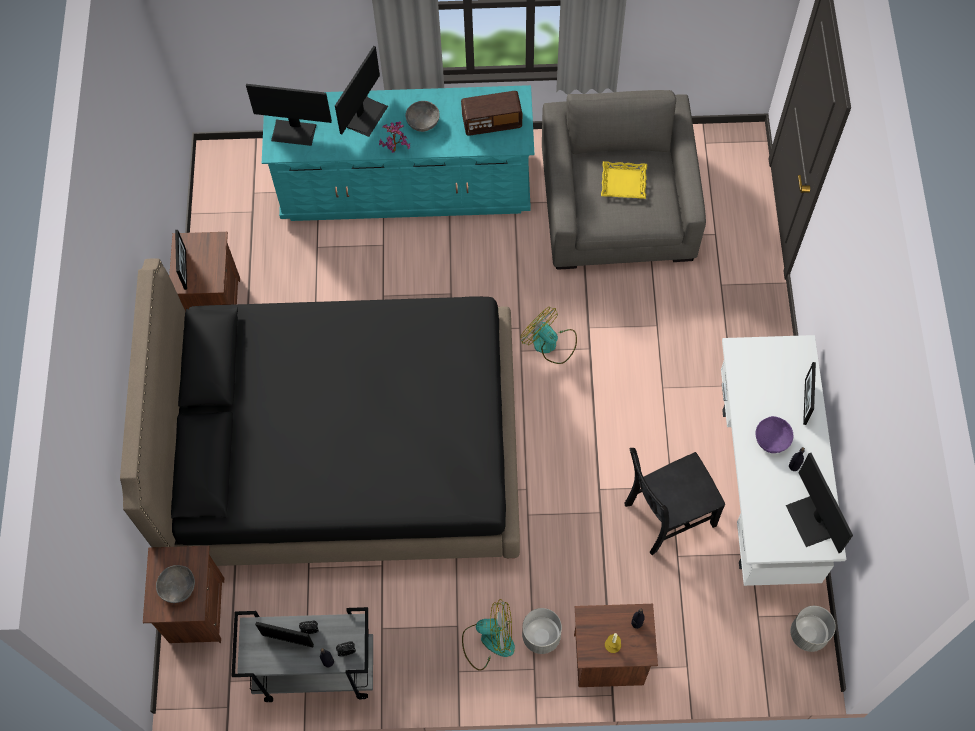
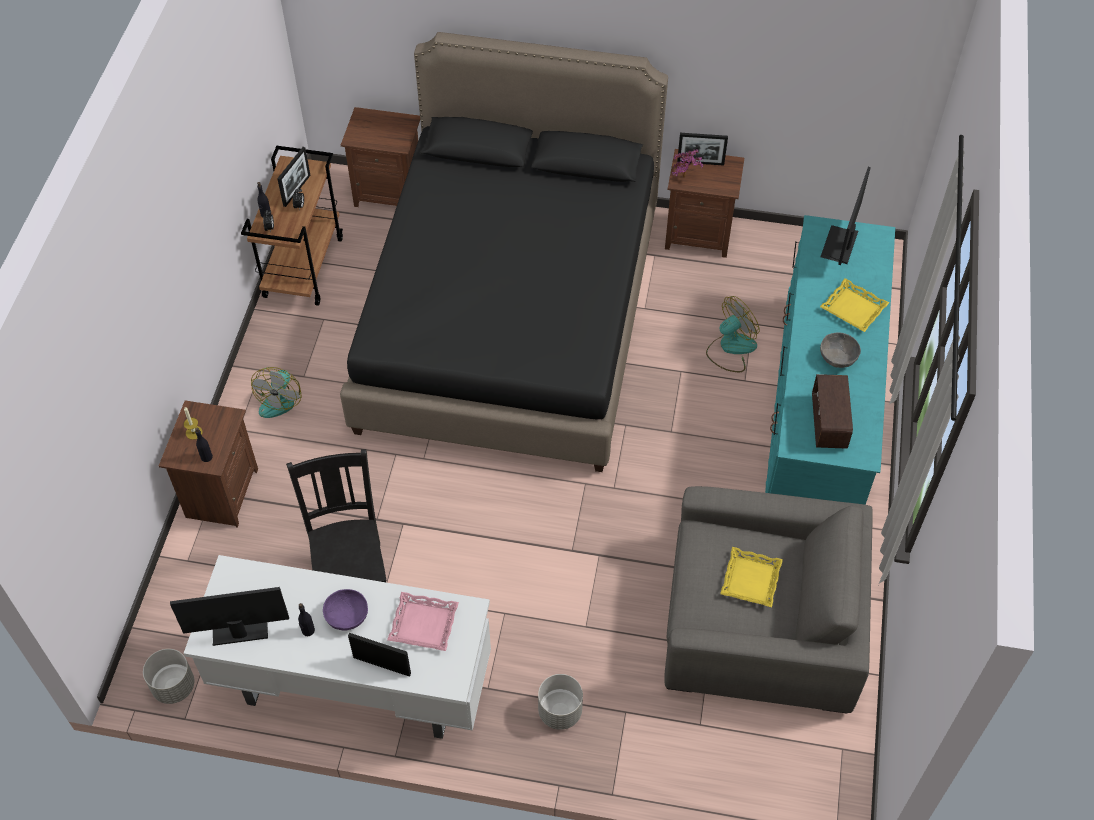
camera: 100 degrees right, 10 degrees down
(178, 587) = (376, 131): grey bowl -> none
(315, 671) = (303, 266): grey cart -> brown cart
(366, 116) = (853, 308): monitor -> yellow tray
(395, 149) = (805, 328): potted plant -> potted plant (685, 178)
(541, 636) = (267, 442): grey planter -> grey planter (560, 712)
(550, 344) = (587, 513): fan -> fan (730, 348)
(760, 380) = (423, 625): none -> pink tray

